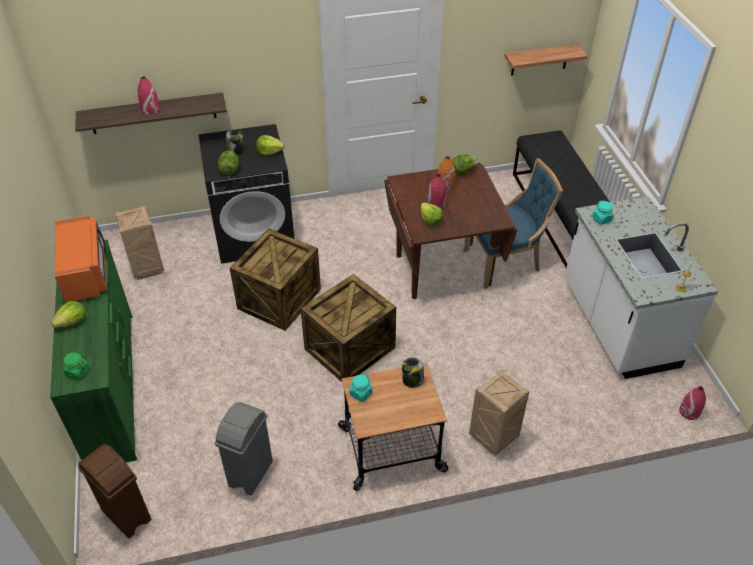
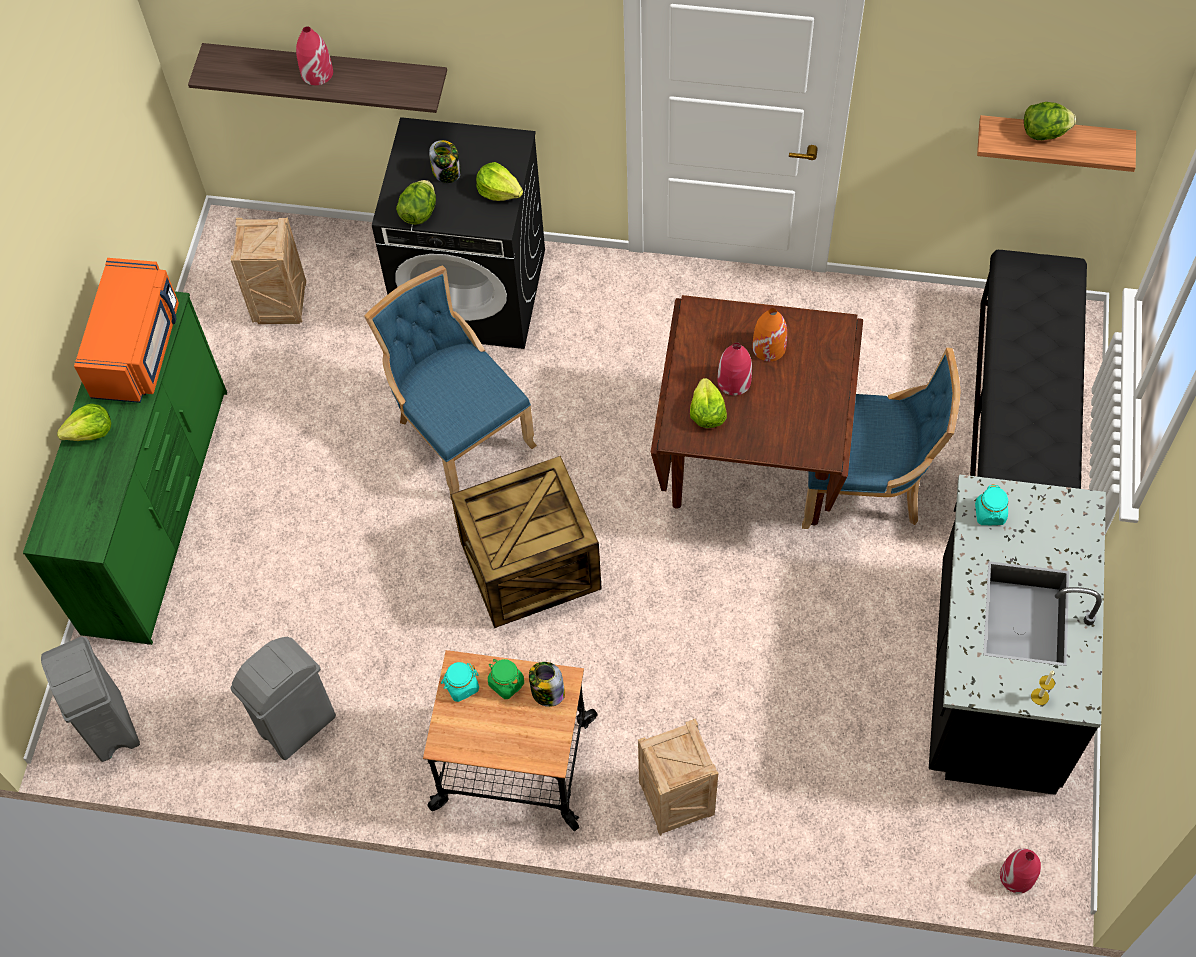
camera: 25 degrees right, 15 degrees up
(77, 372) = (70, 524): green jar -> green jar (506, 683)
(126, 515) = (111, 725): brown trash can -> grey trash can
(278, 298) = (459, 433): crate -> blue chair
(462, 172) = (815, 326): lettuce -> lettuce (1044, 133)
(617, 325) = (992, 676): white counter -> black counter

